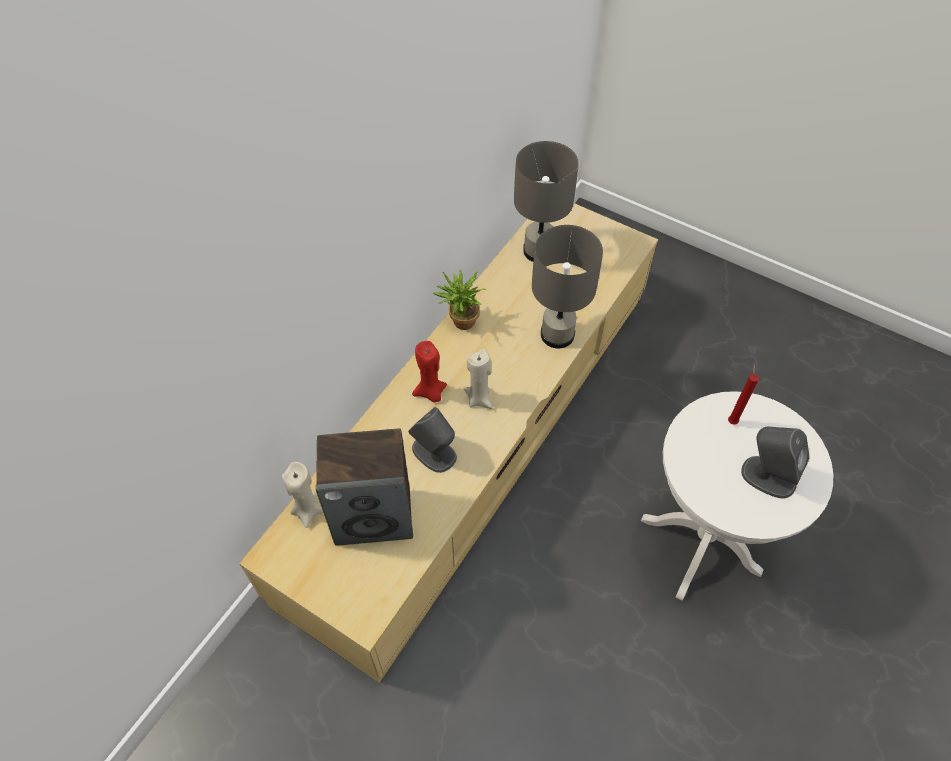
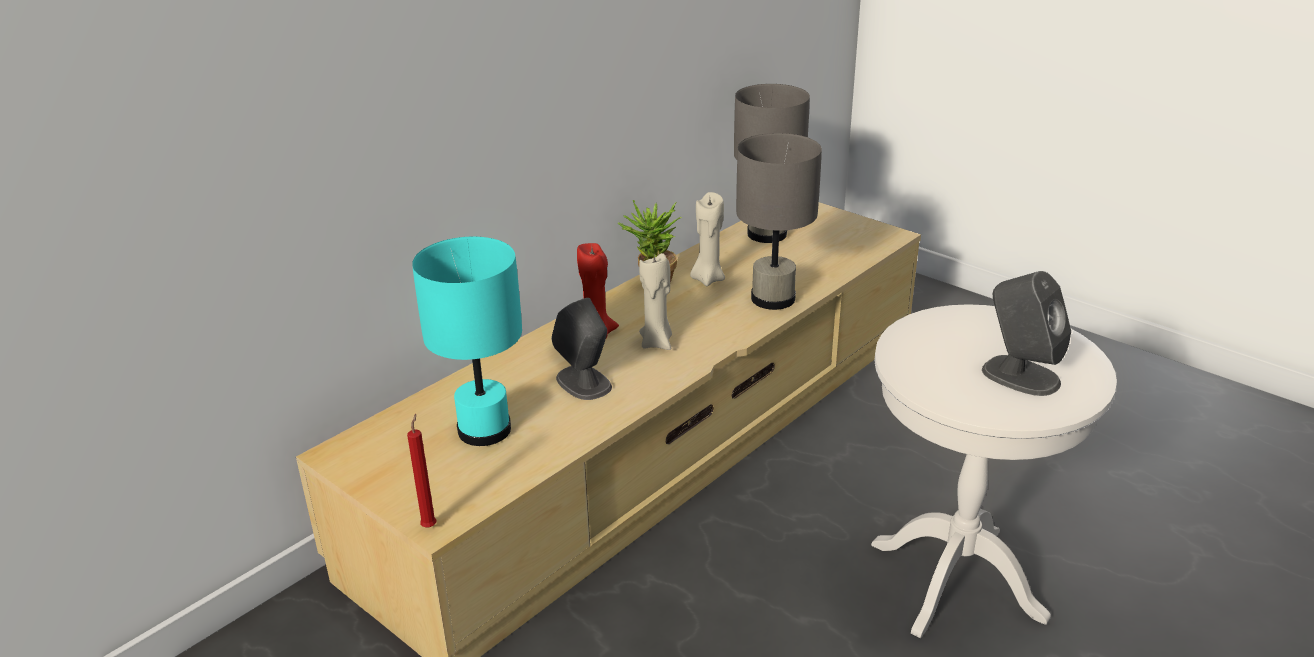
camera: 10 degrees right, 25 degrees down
(307, 511) = (402, 418): beige candle -> beige candle (707, 279)
(374, 516) = (485, 430): speaker -> turquoise table lamp
(731, 420) = (976, 326): red candle -> red candle (430, 525)

